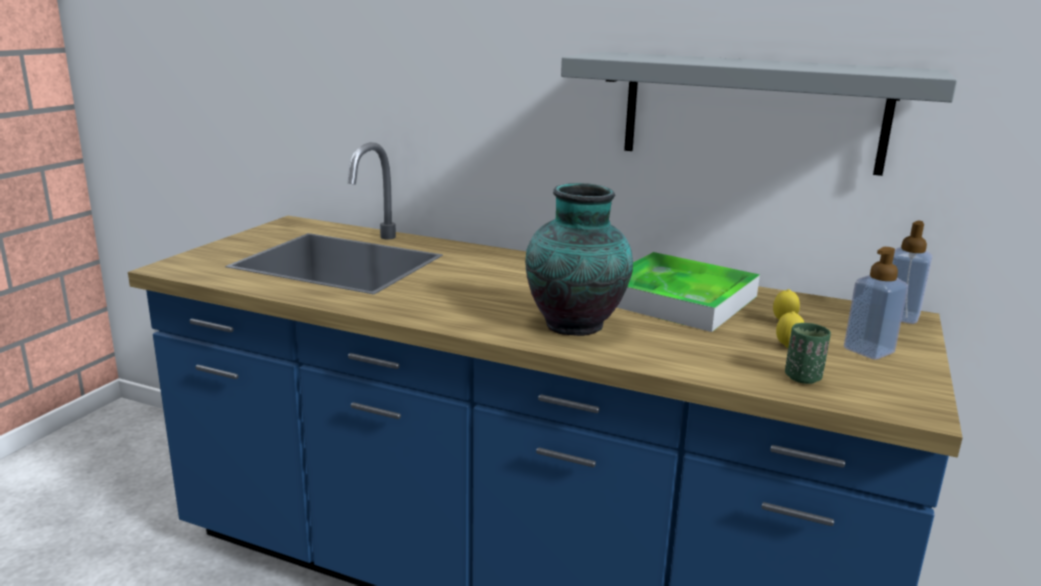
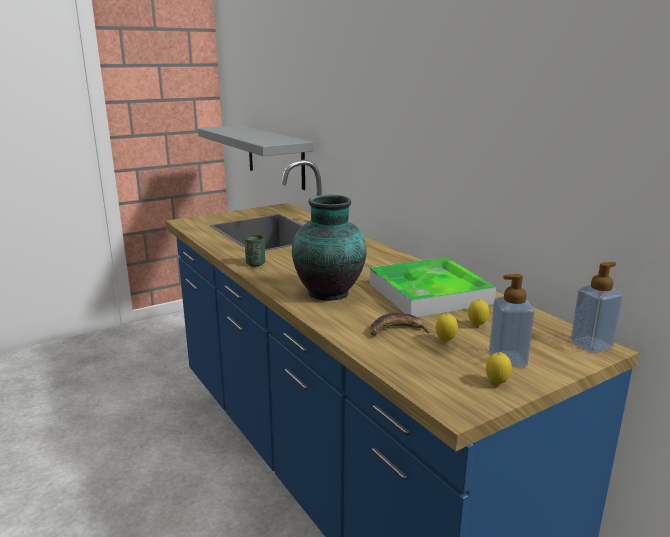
camera: 35 degrees right, 0 degrees up
(724, 349) = (396, 330): none -> banana
(752, 111) = (515, 155): grey shelf -> grey shelf (275, 156)
(803, 377) = (415, 362): green cup -> green cup (255, 264)
(902, 376) = (496, 384): none -> lemon

